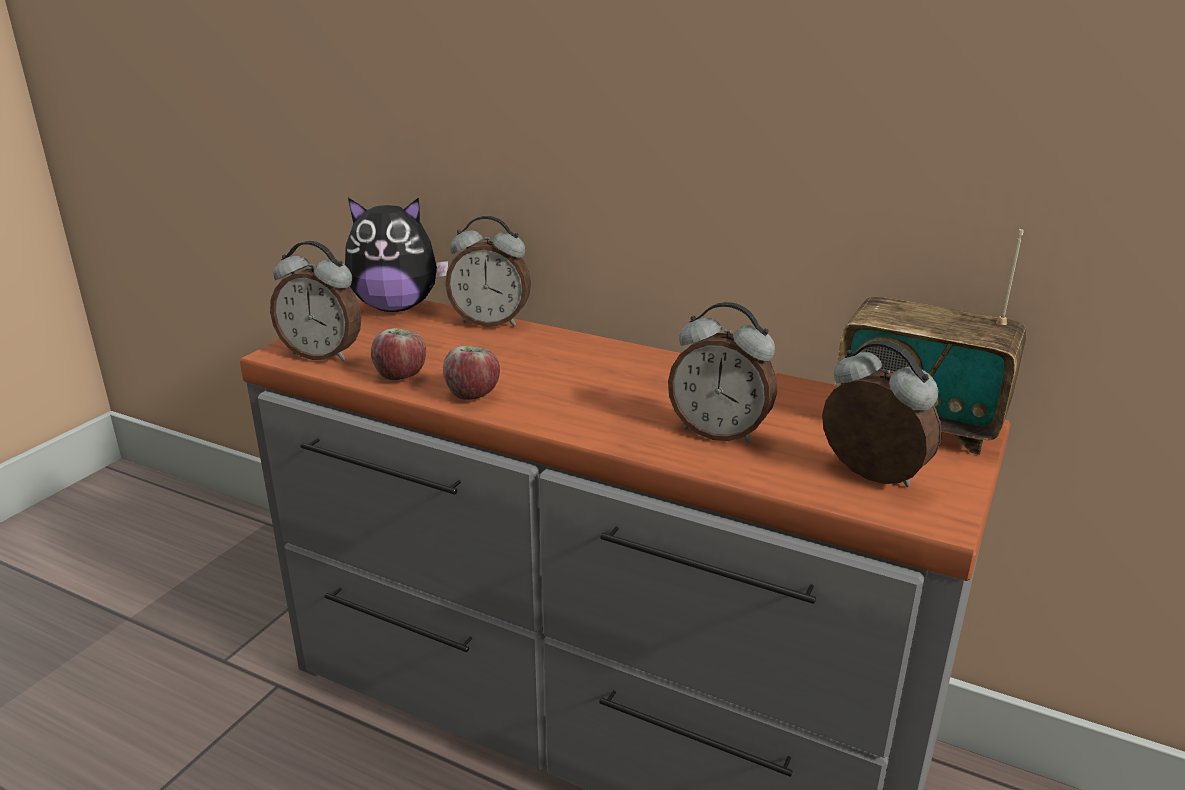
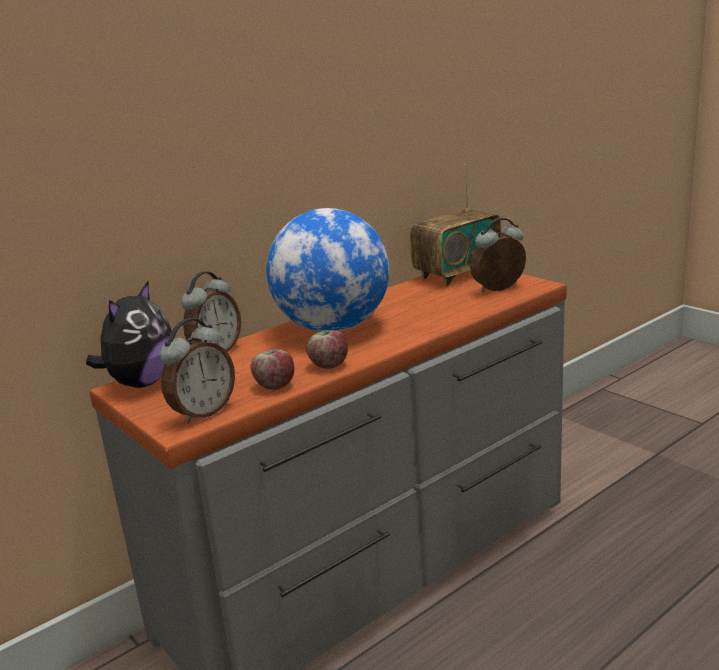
camera: 65 degrees left, 5 degrees down
(604, 371) = (333, 328): none -> globe
(719, 432) = (433, 310): alarm clock -> none

